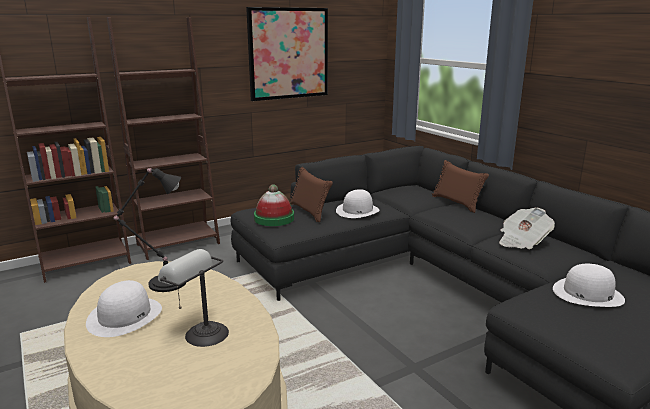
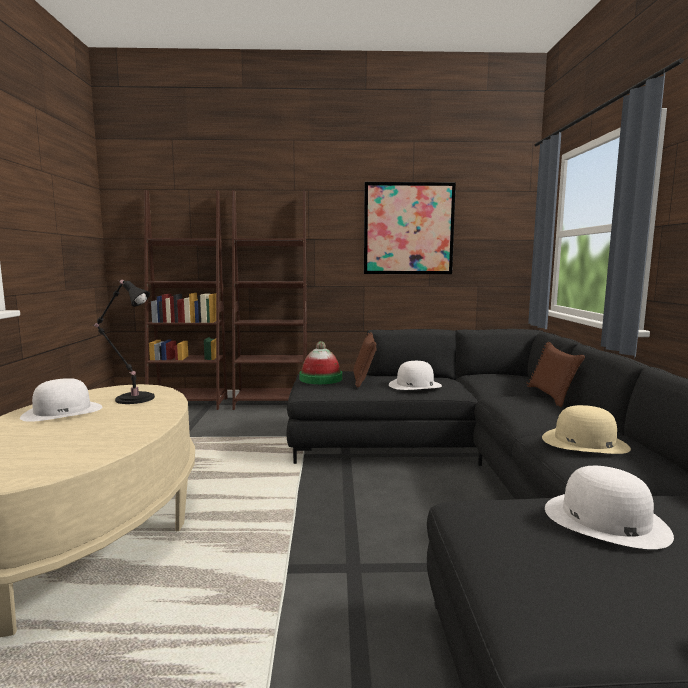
camera: 30 degrees right, 10 degrees down
(199, 331) = (83, 433): table lamp -> none
(522, 241) = (584, 442): newspaper -> beige hat

